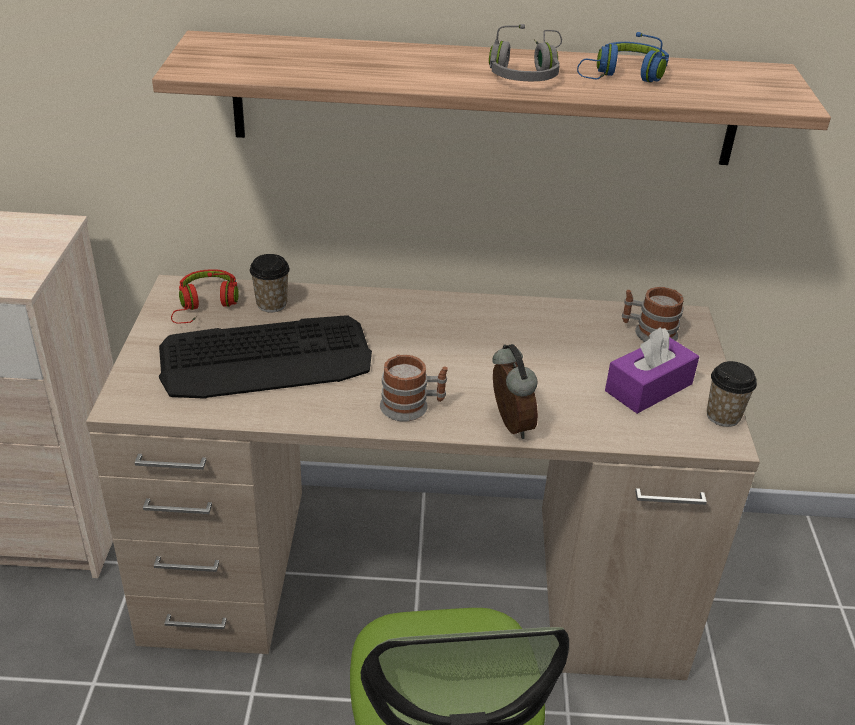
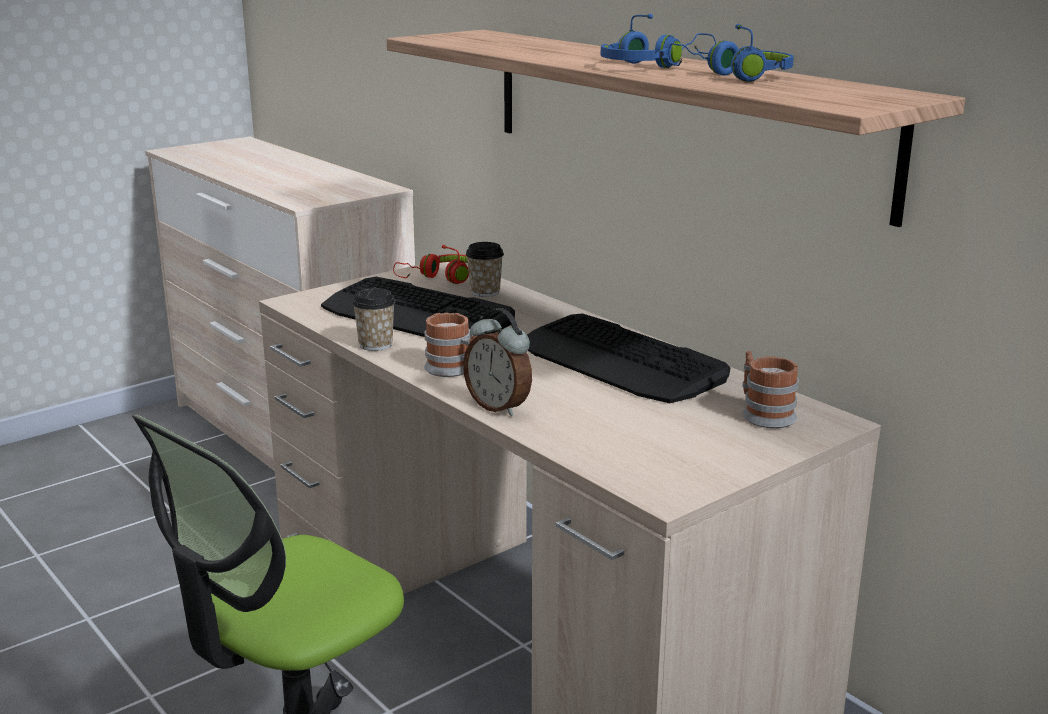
camera: 50 degrees right, 15 degrees down
(496, 330) = (620, 361): none -> keyboard
(508, 425) = (499, 407): alarm clock -> alarm clock turned 105 degrees clockwise
(526, 73) = (651, 66): grey headphones -> blue headphones
(648, 387) = (674, 440): purple tissue box -> none
(723, 416) = (703, 484): cup -> cup (375, 345)

